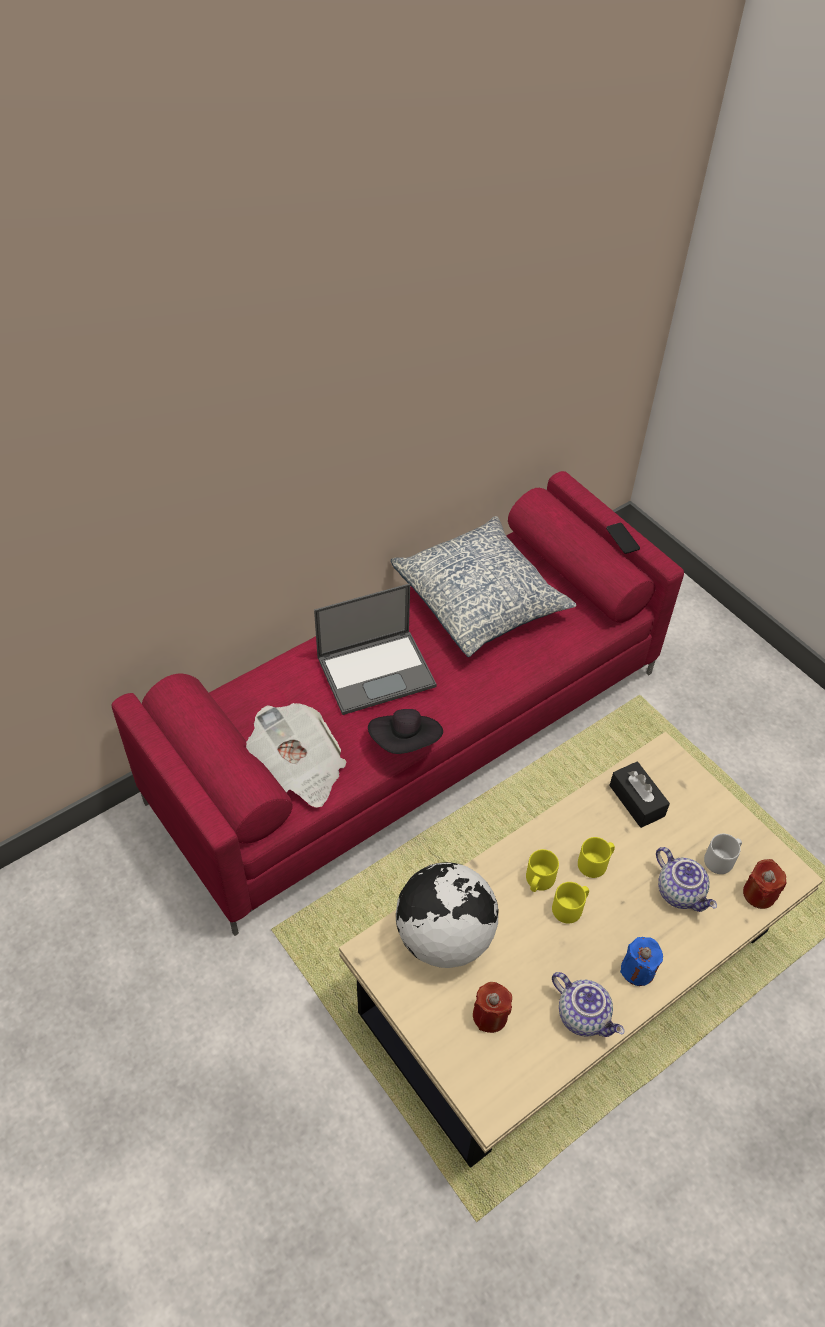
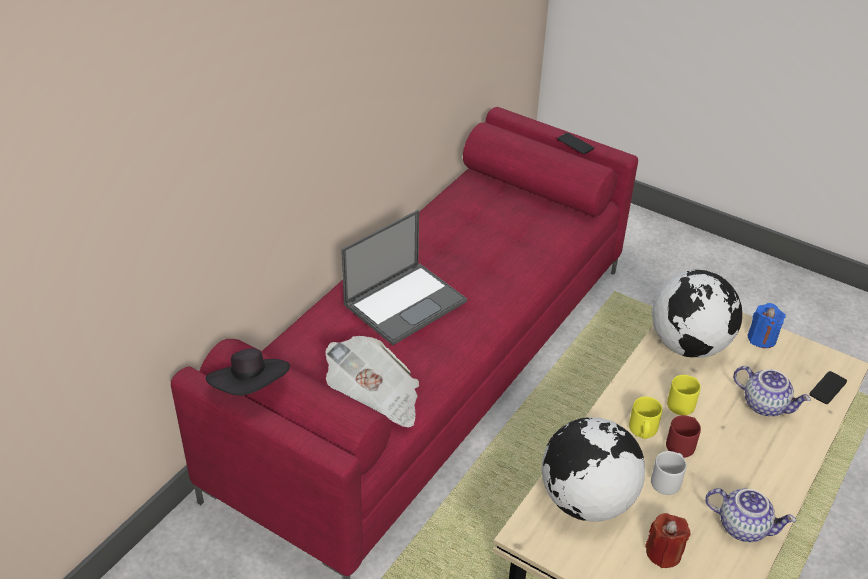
camera: 20 degrees left, 10 degrees down
(406, 742) = (463, 352): black hat -> black hat (251, 389)
(480, 599) = (467, 226): pillow -> none
(570, 908) = (682, 444): yellow mug -> red mug
(636, 800) = (688, 345): black tissue box -> globe
(637, 970) = (766, 476): blue candle -> blue candle (762, 338)
(721, 860) = (783, 371): grey mug -> grey mug (667, 481)
(759, 894) = (828, 388): red candle -> phone

